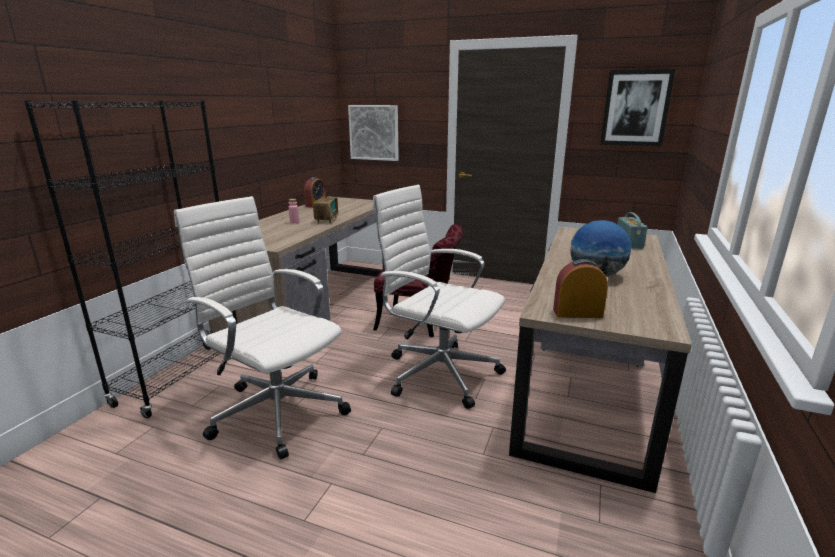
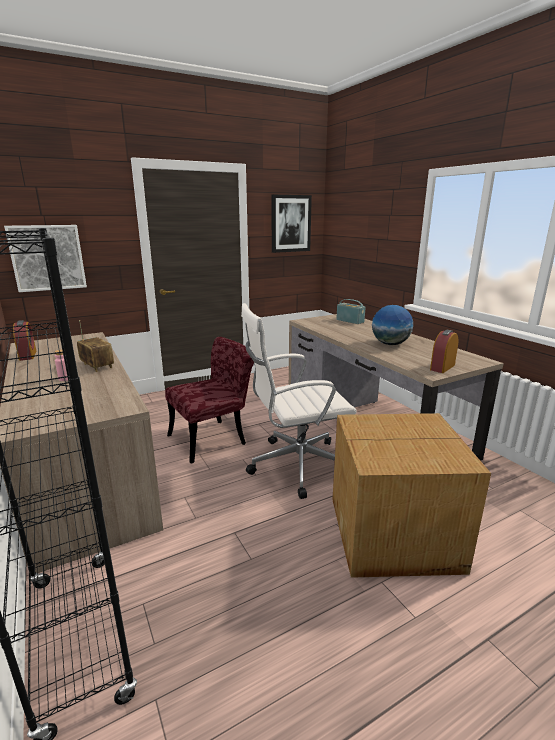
camera: 50 degrees left, 0 degrees up
(277, 410) = (244, 575): white office chair -> none
(407, 468) = (395, 534): none -> cardboard box

